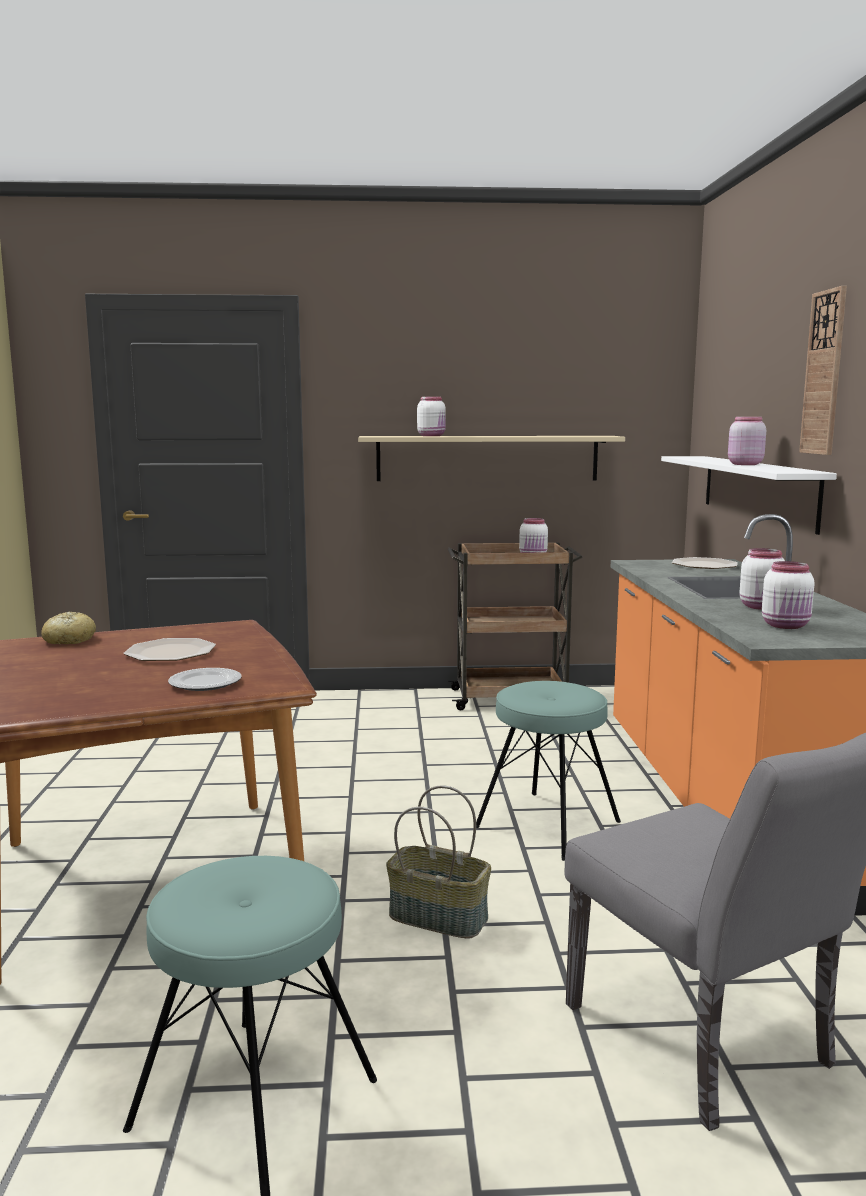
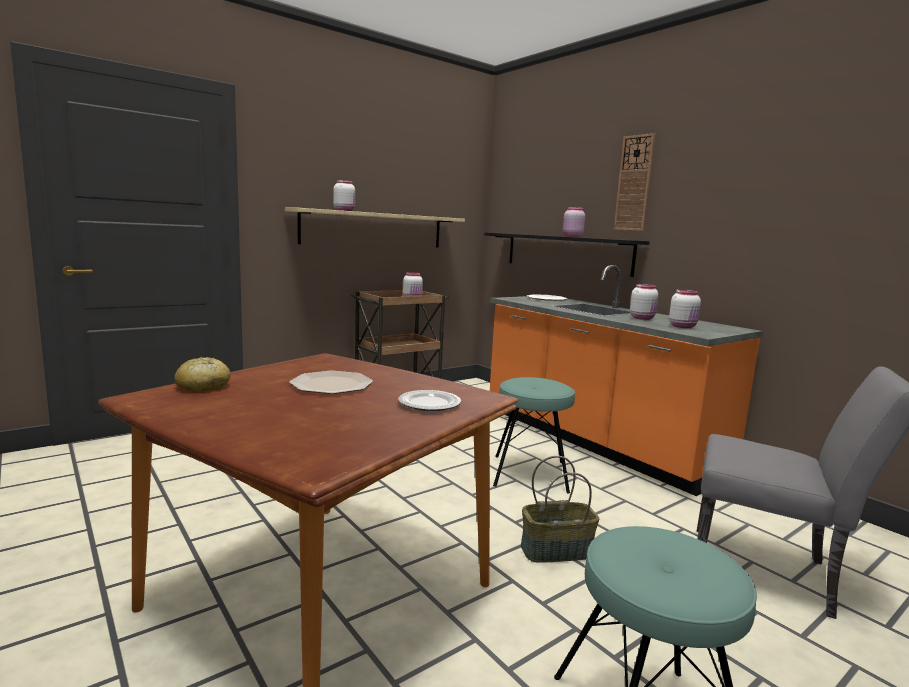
camera: 35 degrees left, 0 degrees up
(757, 490) = (566, 253): white shelf -> black shelf

